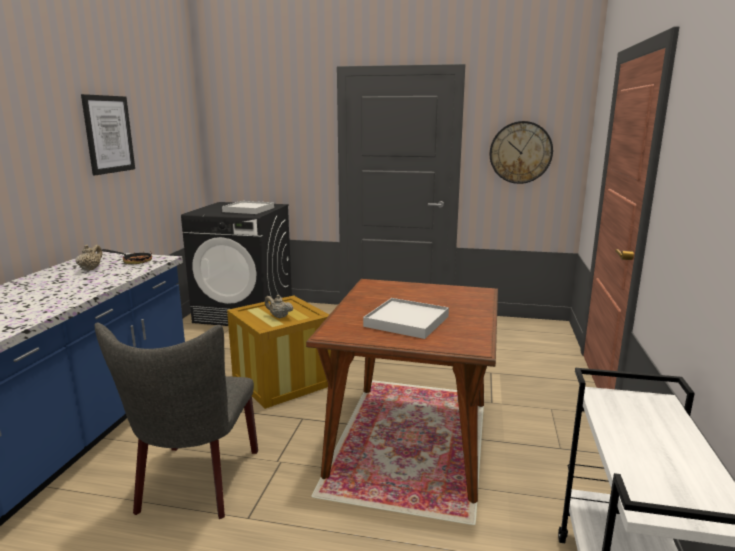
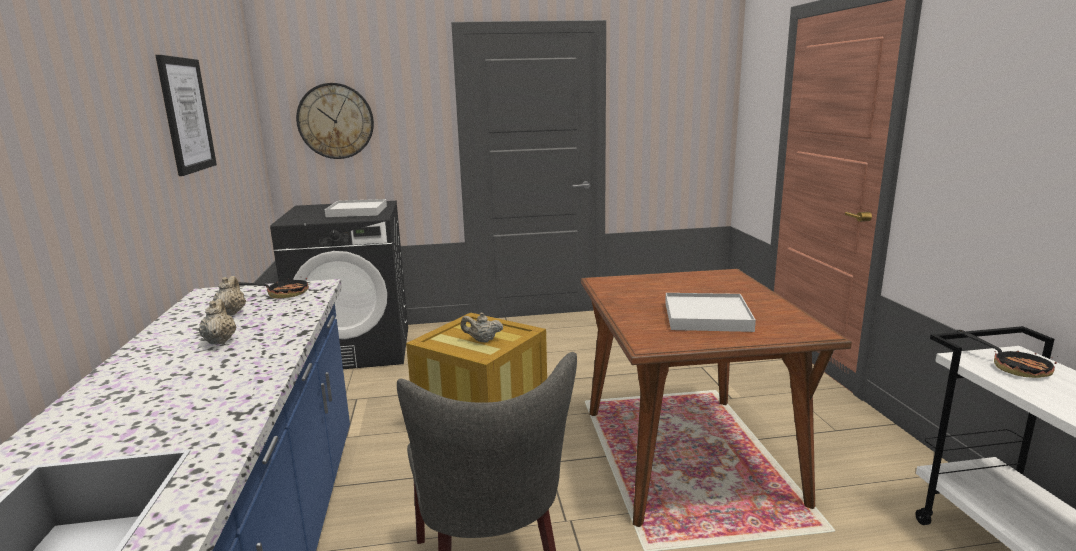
camera: 20 degrees left, 0 degrees up
(60, 285) = (220, 341): none -> beige teapot
(520, 152) = (669, 120): wall clock -> wall clock (335, 121)
(633, 410) = (1012, 367): none -> frying pan

